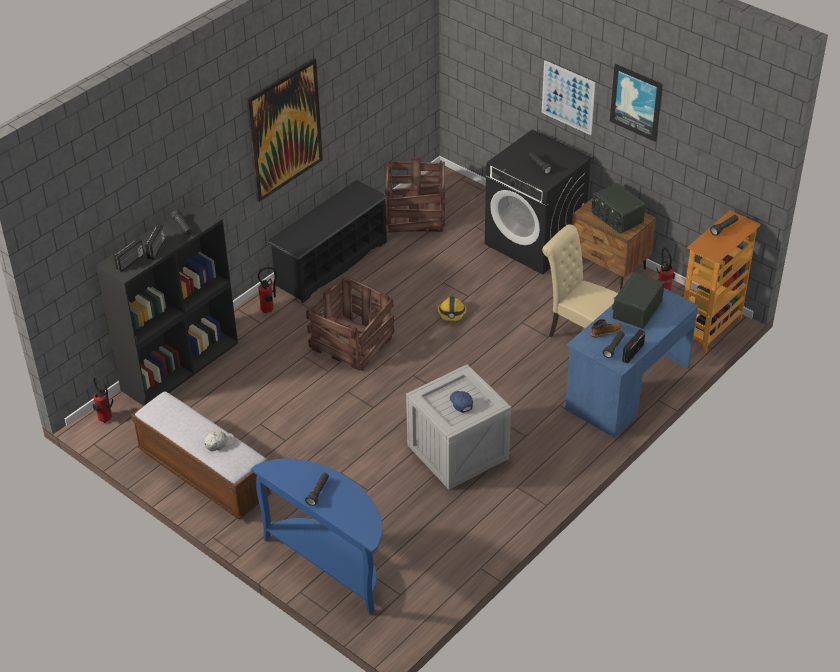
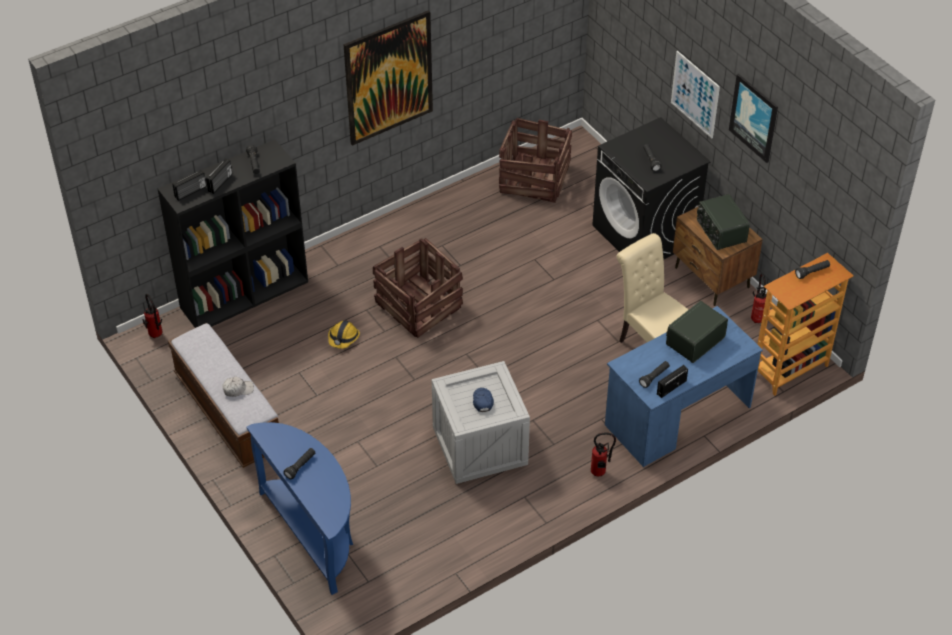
camera: 15 degrees right, 5 degrees up
(269, 310) = (351, 253): fire extinguisher -> fire extinguisher (600, 473)
(331, 263) = (430, 215): black shoe rack -> none
(452, 313) = (530, 295): hard hat -> hard hat (343, 338)
(605, 332) = (653, 358): boot -> none

